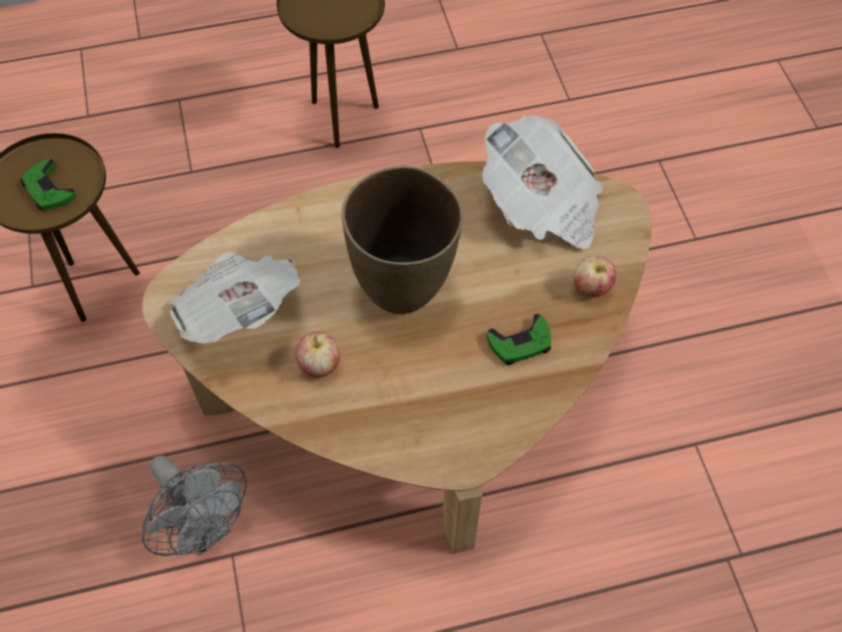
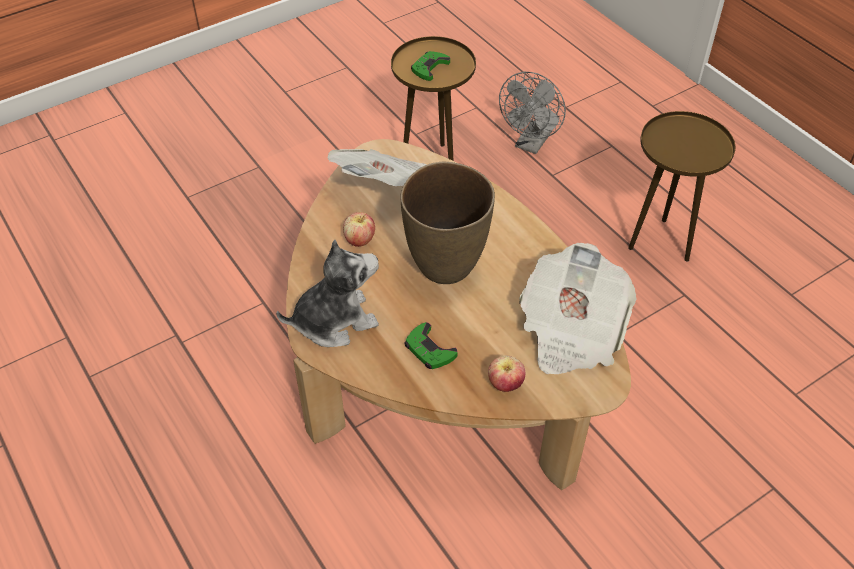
camera: 70 degrees right, 10 degrees down
(205, 528) = (277, 282): grey fan -> grey fan (531, 144)
(440, 429) = (334, 321): none -> plush toy

